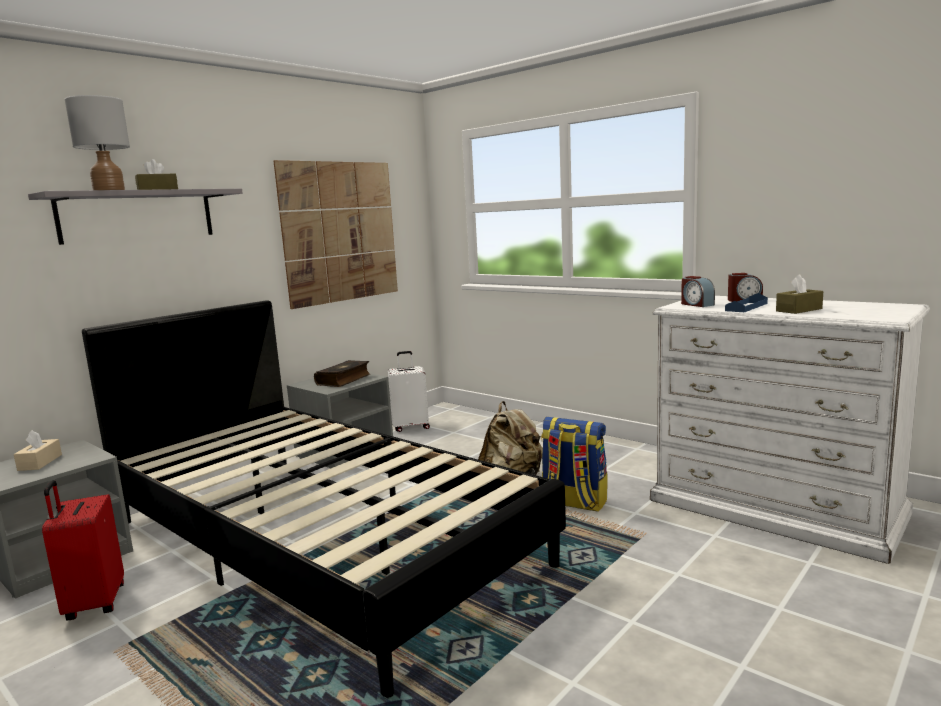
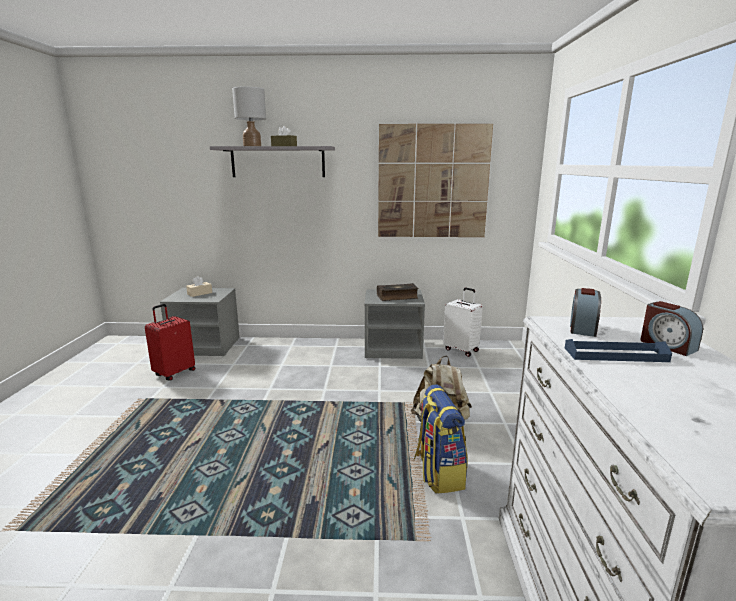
camera: 50 degrees right, 5 degrees up
(317, 541) = (276, 396): black bed -> none
(799, 310) = (657, 390): brown tissue box -> none

